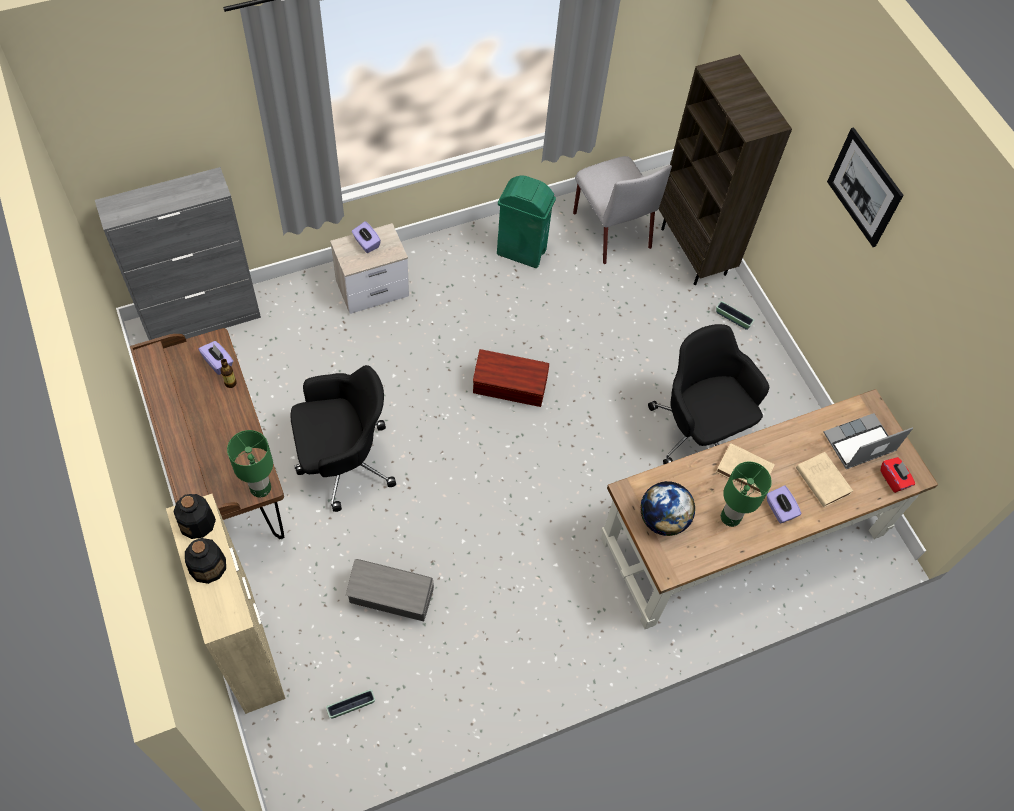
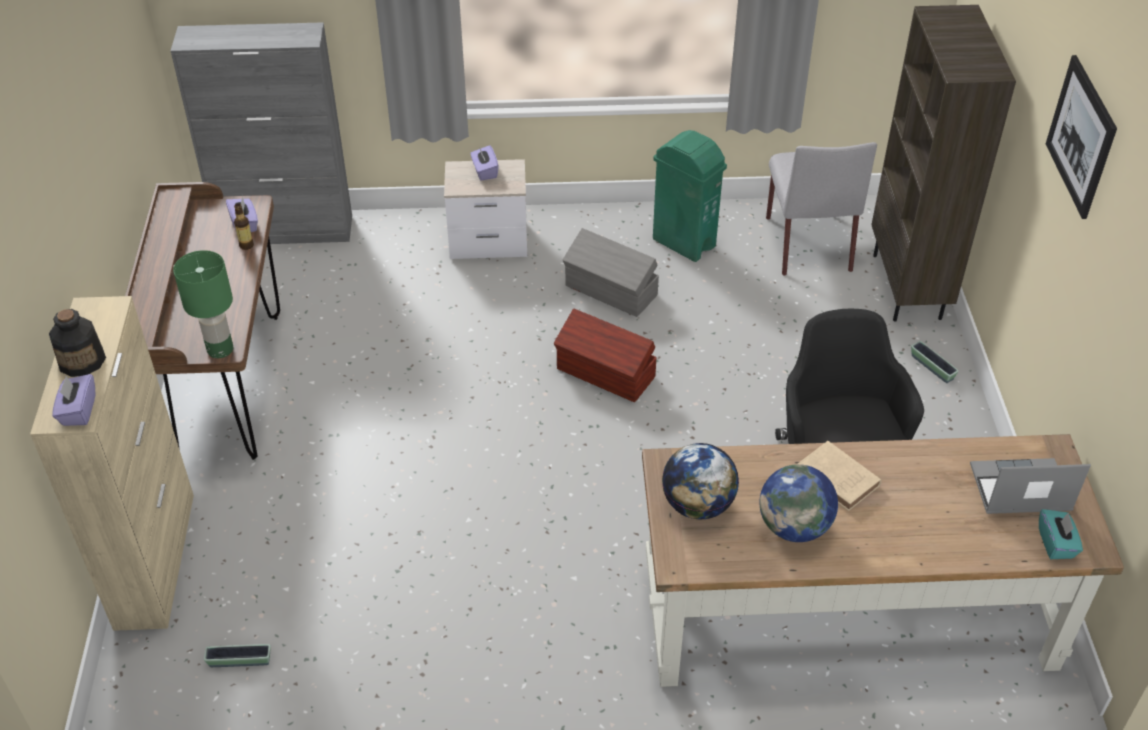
camera: 25 degrees right, 15 degrees down
(197, 522) = (98, 318): bottle -> none
(343, 461) = (367, 400): black office chair -> none
(392, 597) = (351, 556): grey storage box -> grey storage box (611, 291)
(731, 517) = (794, 527): green table lamp -> globe
(779, 510) = (868, 536): purple tissue box -> purple tissue box (78, 411)
(822, 480) = (945, 518): beige book -> none
(894, 479) = (1056, 544): red tissue box -> turquoise tissue box

